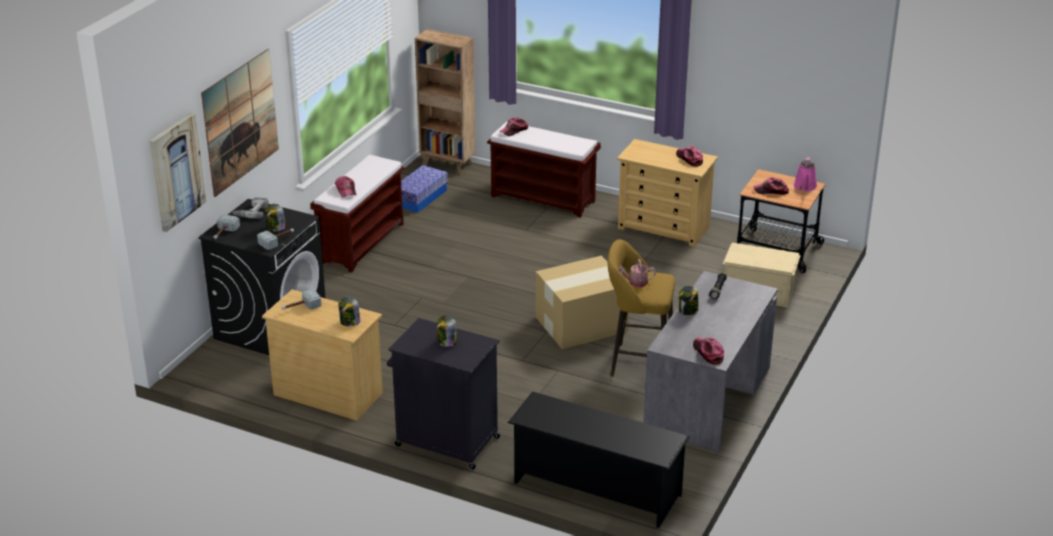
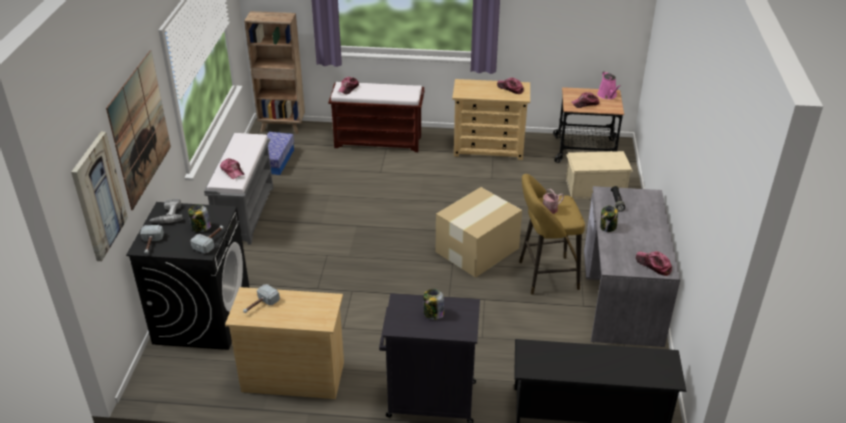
camera: 20 degrees left, 5 degrees up
(349, 322) = (317, 310): jar -> none
(362, 243) = (245, 213): brown bench -> grey bench

